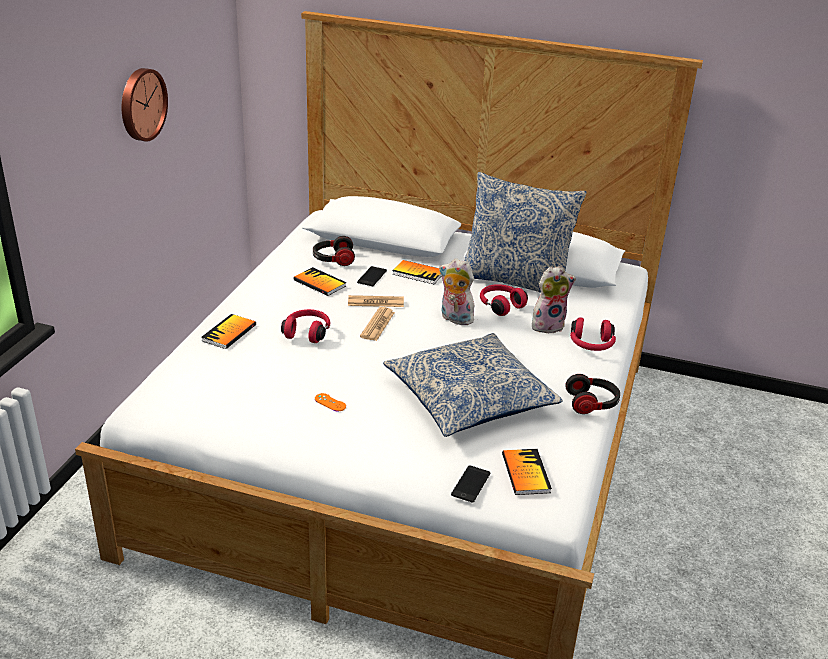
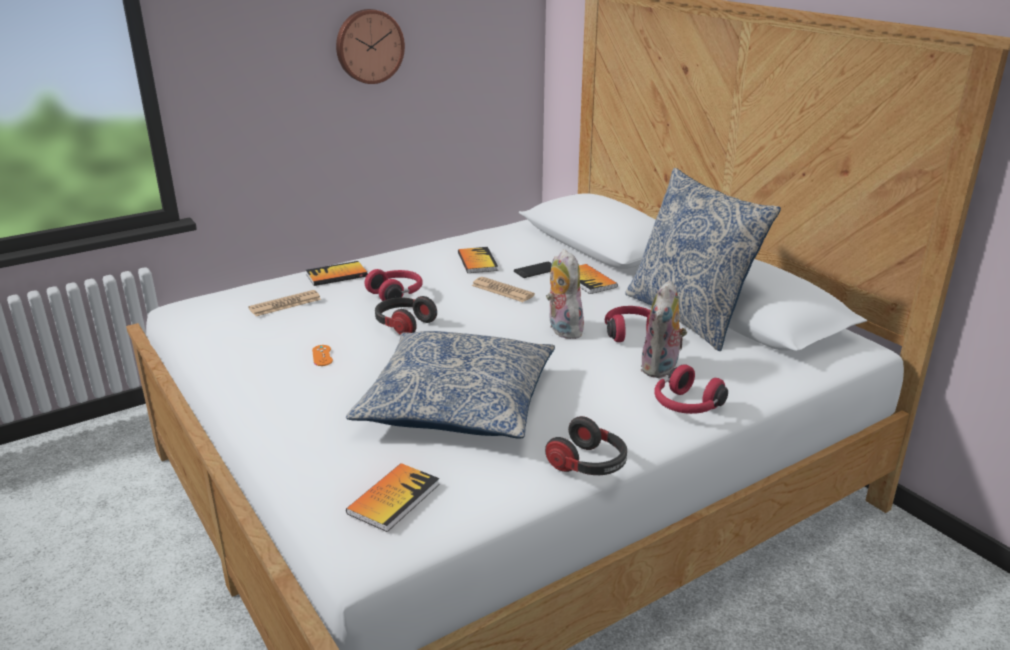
camera: 40 degrees right, 5 degrees down
(333, 260) = (521, 248): headphones -> headphones (403, 325)
(377, 325) = (471, 308): newspaper -> newspaper (285, 304)
(470, 484) = (321, 481): phone -> none
(548, 325) = (661, 369): plush toy -> plush toy turned 90 degrees clockwise

